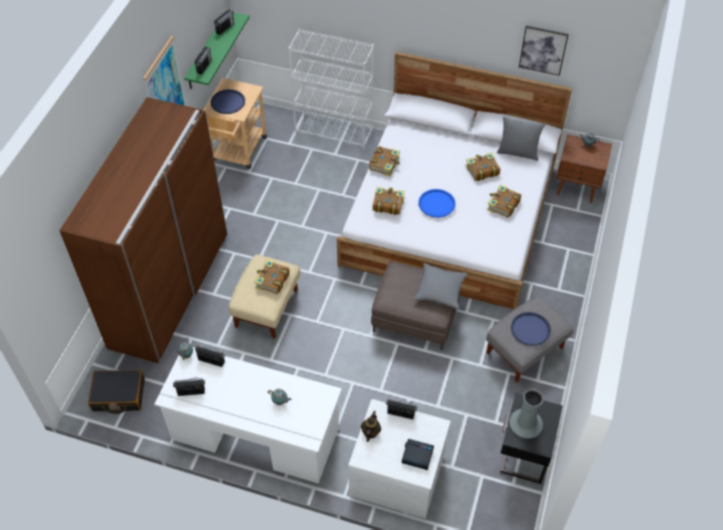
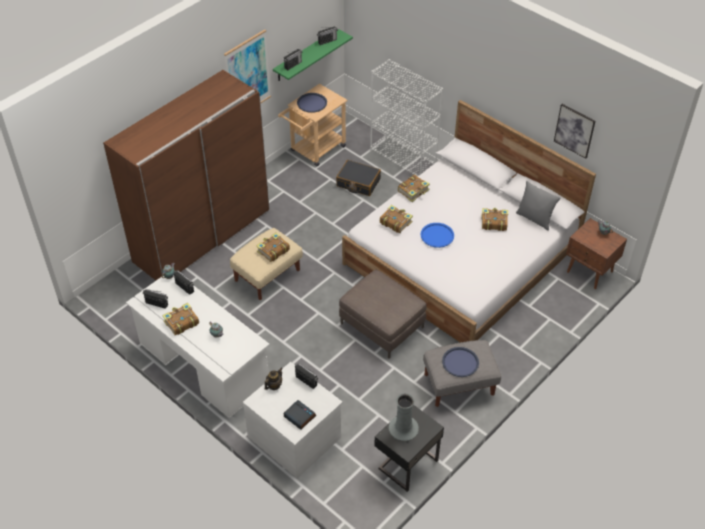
camera: 25 degrees right, 5 degrees down
(118, 395) = (121, 298): black suitcase -> black suitcase (358, 183)
(440, 290) = (402, 305): grey pillow -> none
(503, 205) = (494, 255): book -> book (181, 322)

